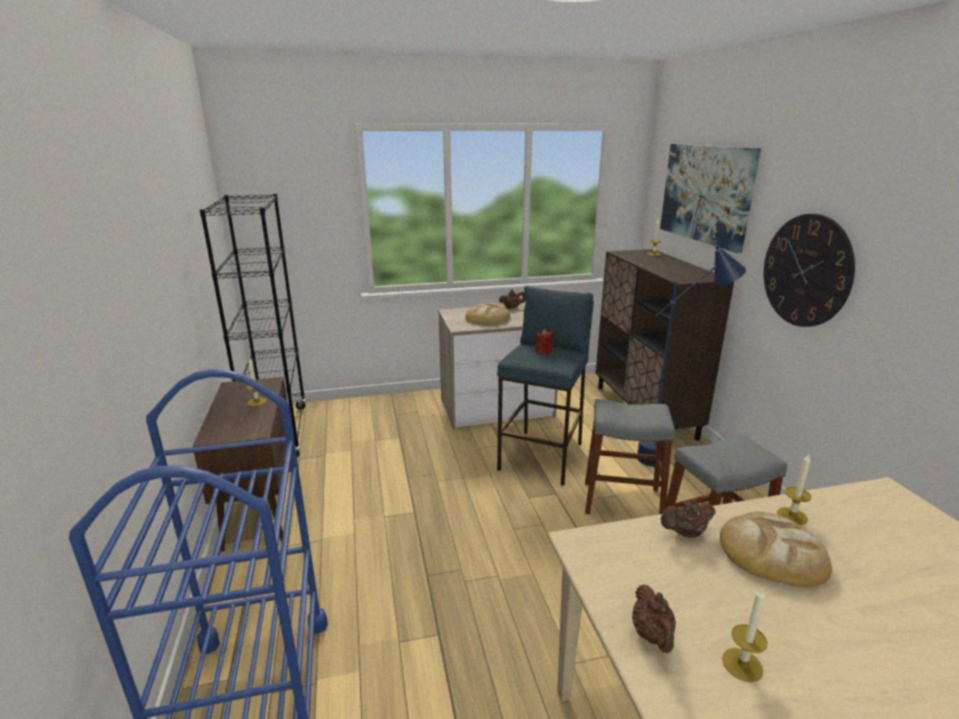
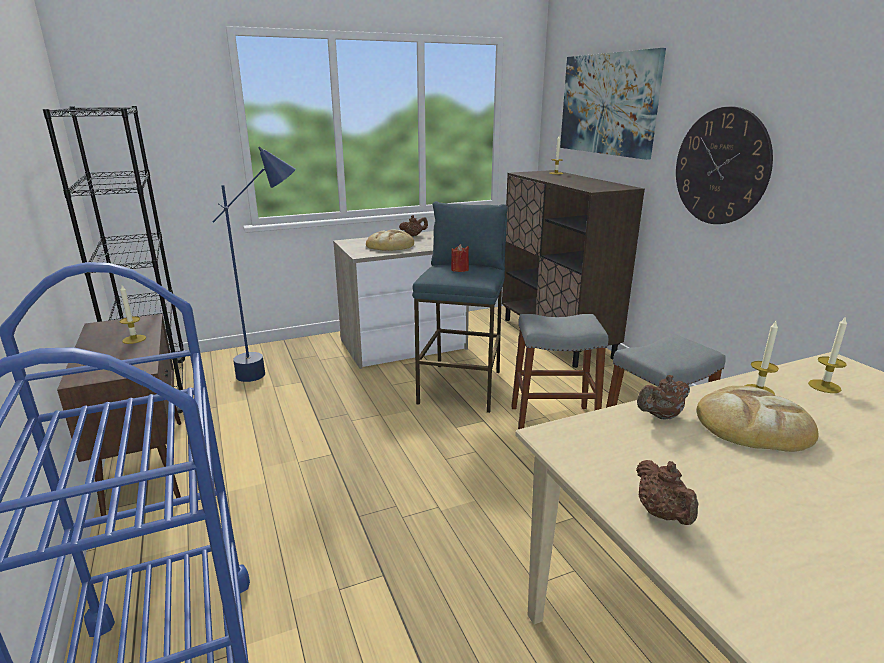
camera: 10 degrees left, 0 degrees up
(672, 456) = (593, 376): blue floor lamp -> blue floor lamp (275, 371)
(742, 664) = (764, 529): candle -> candle (824, 386)

